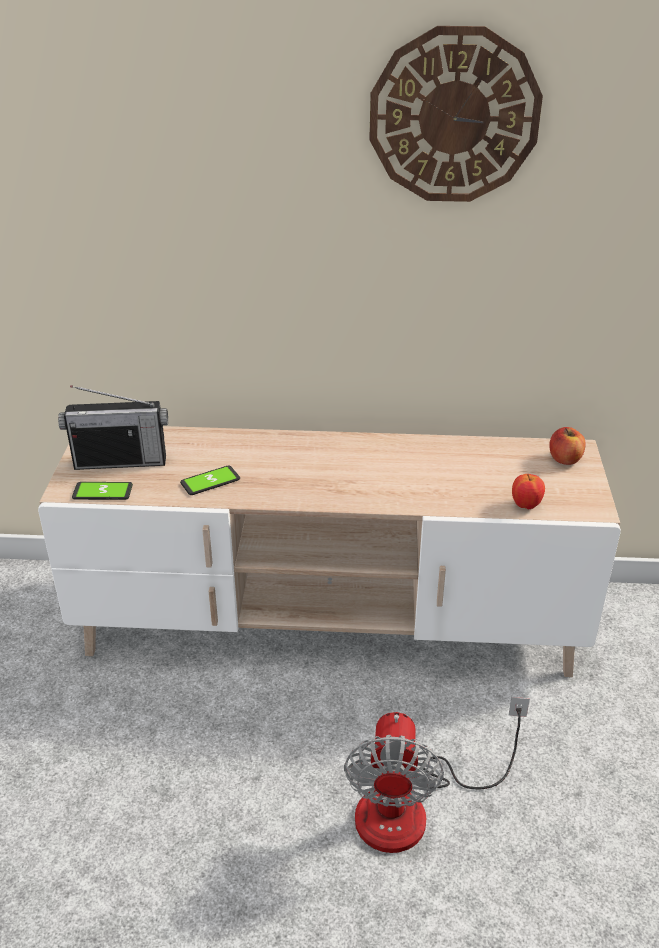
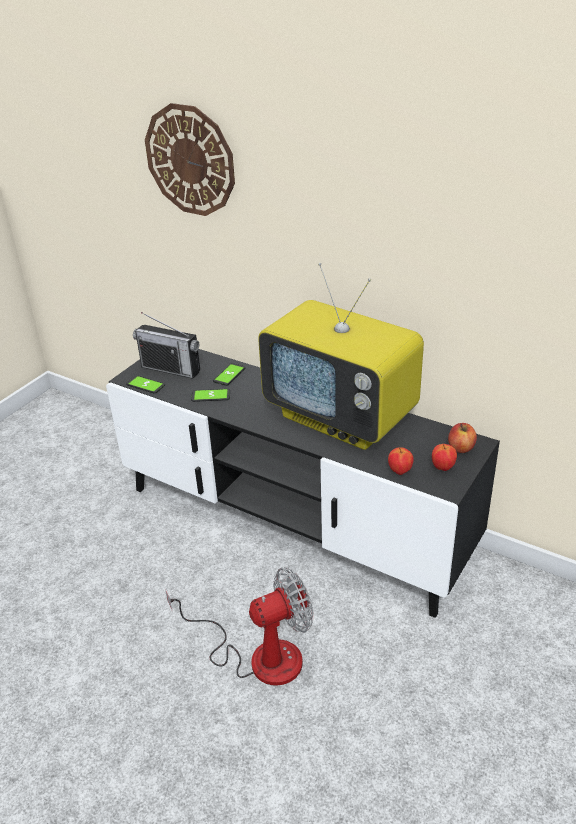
camera: 30 degrees right, 0 degrees up
(211, 448) = (229, 375): none -> phone
(329, 623) = (293, 521): beige tv stand -> black tv stand
(403, 462) = (342, 418): none -> television
(413, 807) = (259, 656): fan -> fan turned 150 degrees counterclockwise
(454, 116) = (393, 171): wall clock -> wall clock (190, 160)
(567, 486) = (443, 467): none -> apple

